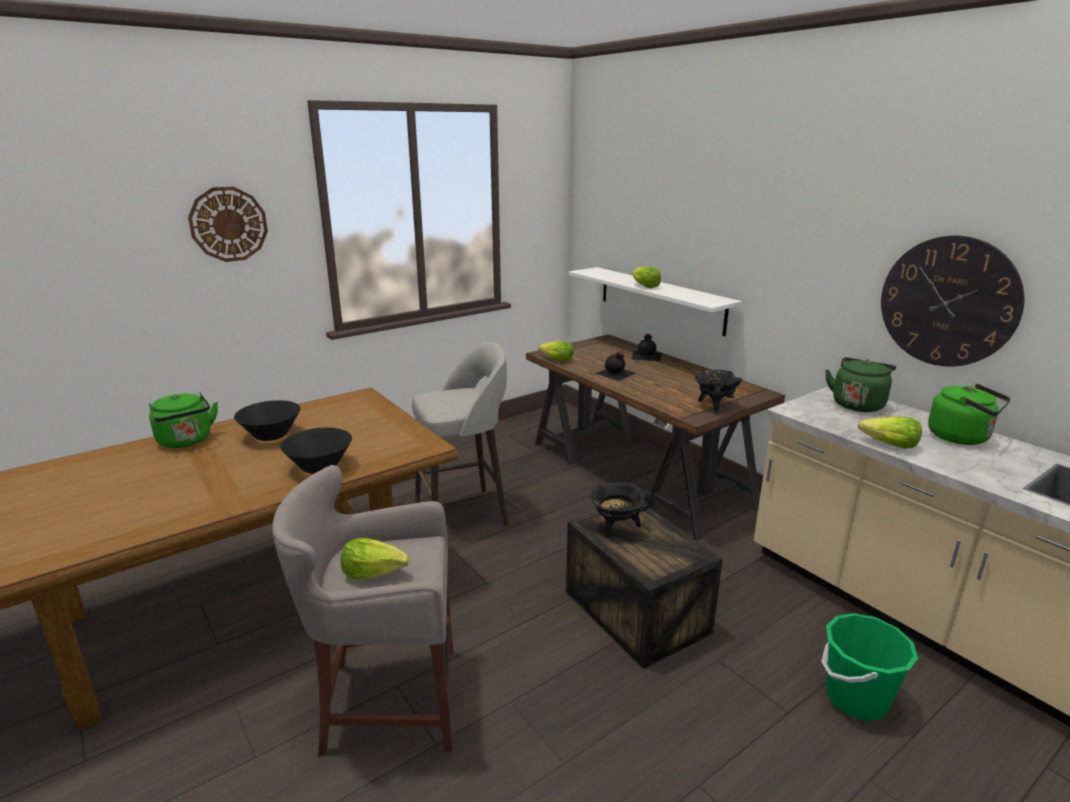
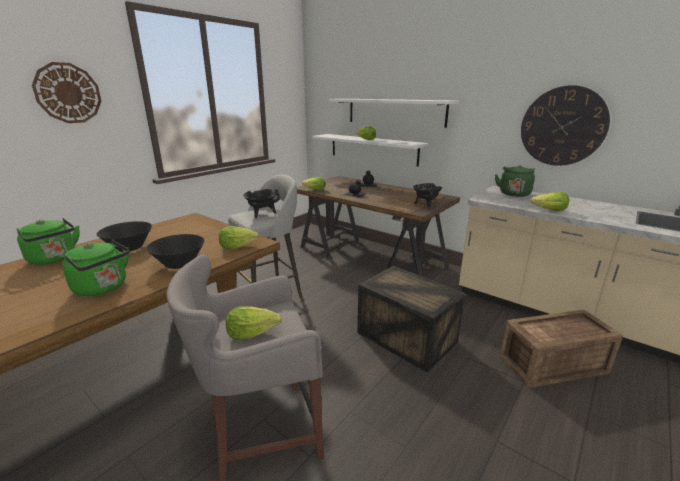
camera: 15 degrees left, 0 degrees up
(400, 449) = (238, 246): none -> lettuce
(616, 527) = (391, 283): black cooking pot -> black cooking pot (262, 214)
(694, 245) = (395, 112): none -> white shelf
(856, 698) = (555, 365): green bucket -> crate
(962, 438) = (581, 204): green kettle -> green kettle (103, 288)

